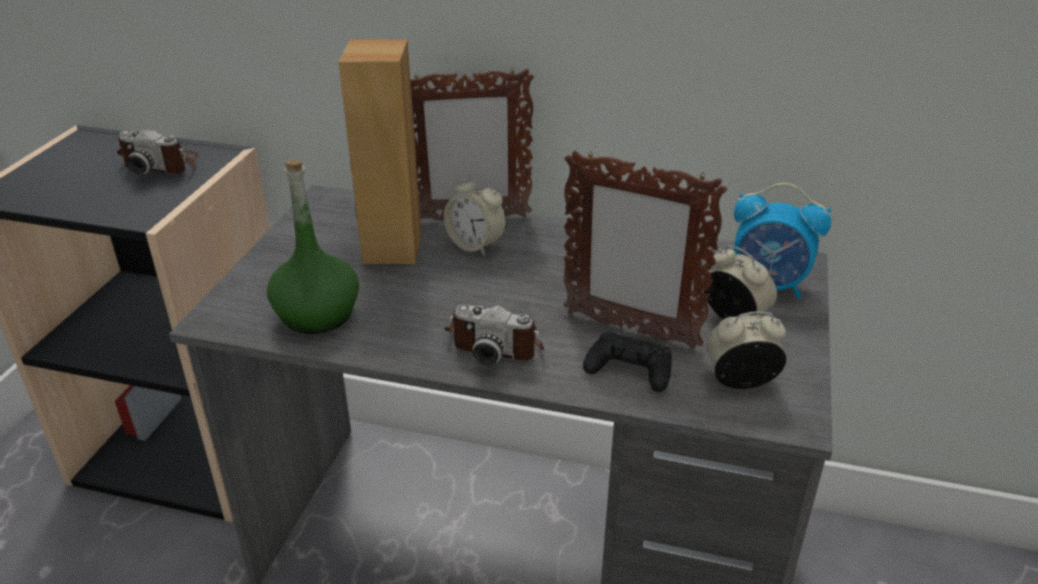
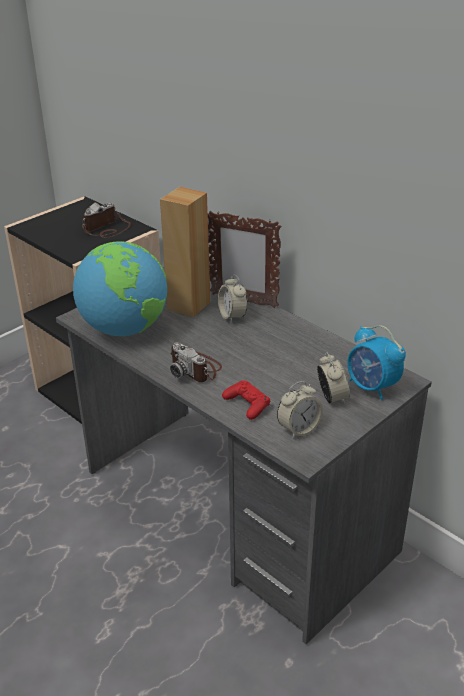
camera: 30 degrees right, 0 degrees up
(162, 164) = (106, 228): camera -> camera turned 90 degrees clockwise
(317, 314) = (125, 328): green bottle -> globe
(629, 329) = (268, 384): picture frame -> none
(629, 370) = (247, 404): black game controller -> red game controller
(740, 381) = (298, 429): alarm clock -> alarm clock turned 120 degrees clockwise

